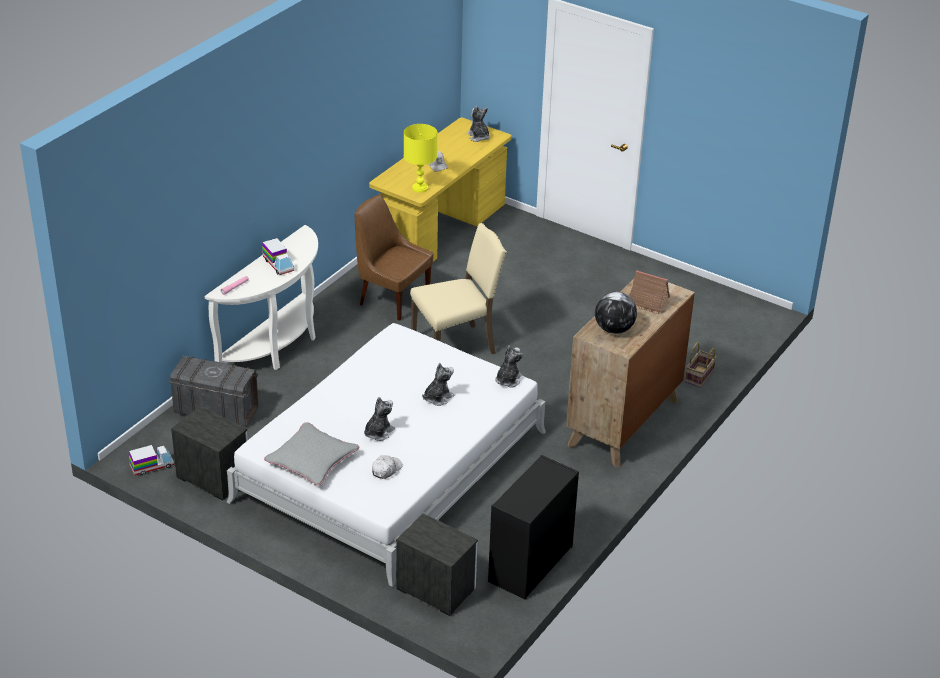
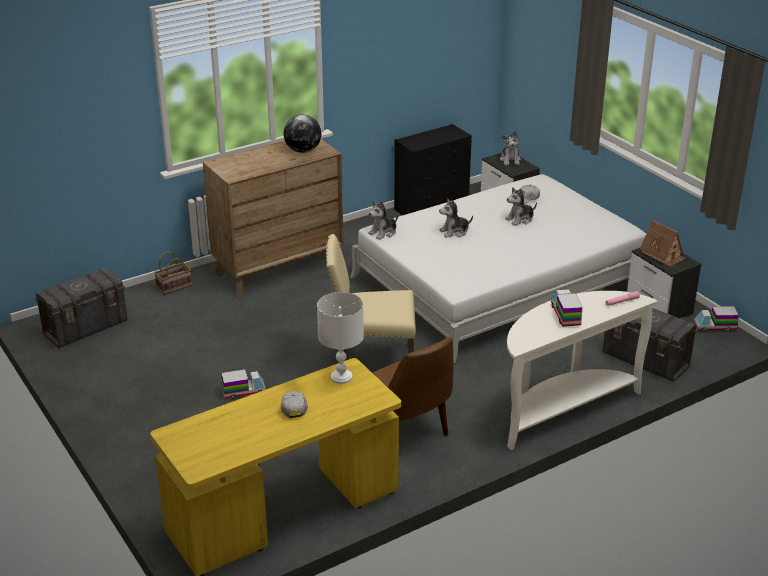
camera: 155 degrees left, 5 degrees down
(312, 459) = (584, 213): grey pillow -> none
(420, 188) = (342, 377): yellow table lamp -> white table lamp
(478, 137) = (198, 439): plush toy -> plush toy (510, 160)
(540, 299) = (243, 392): none -> toy truck
(646, 302) = (253, 162): toy house -> toy house (662, 255)
(724, 319) = (86, 327): none -> grey storage box

